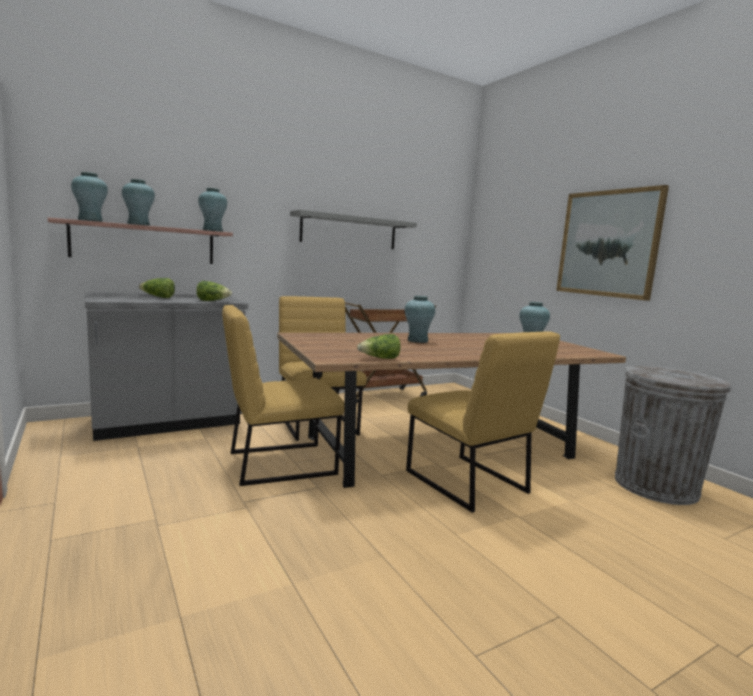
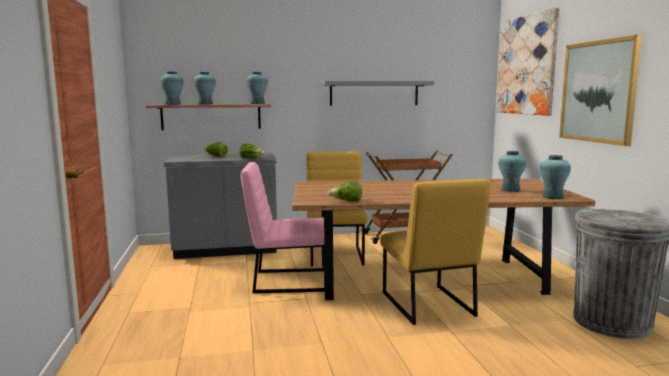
camera: 20 degrees right, 0 degrees up
(278, 463) = (288, 281): yellow chair -> pink chair
(417, 341) = (403, 187): turquoise vase -> turquoise vase (553, 197)
(511, 214) = (526, 65): none -> picture

